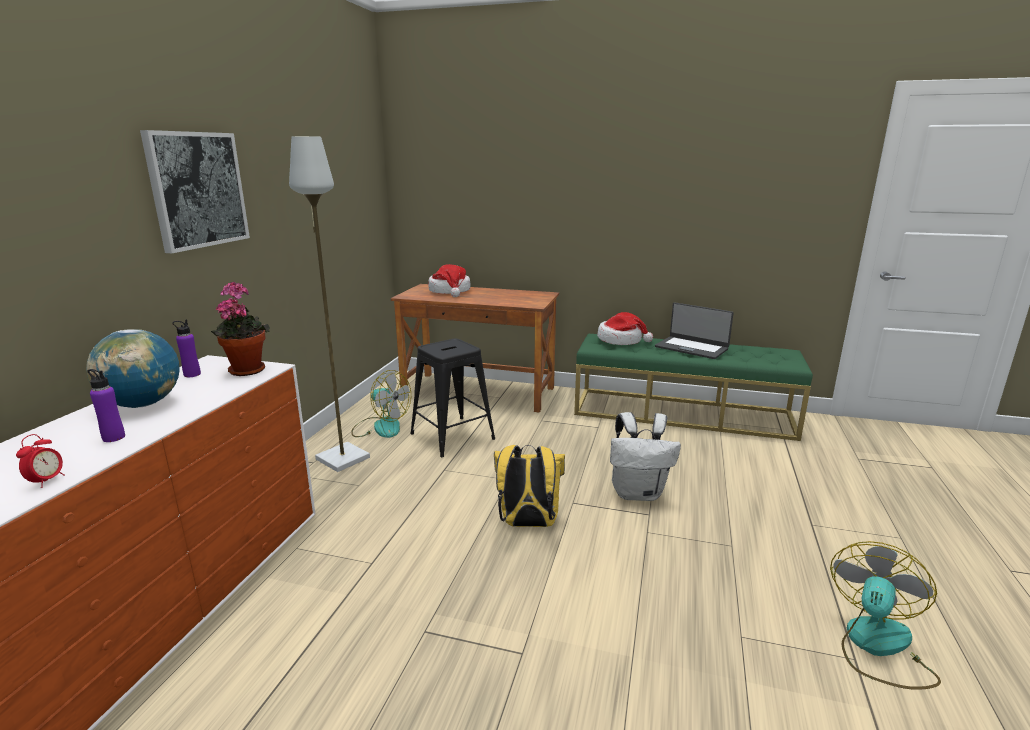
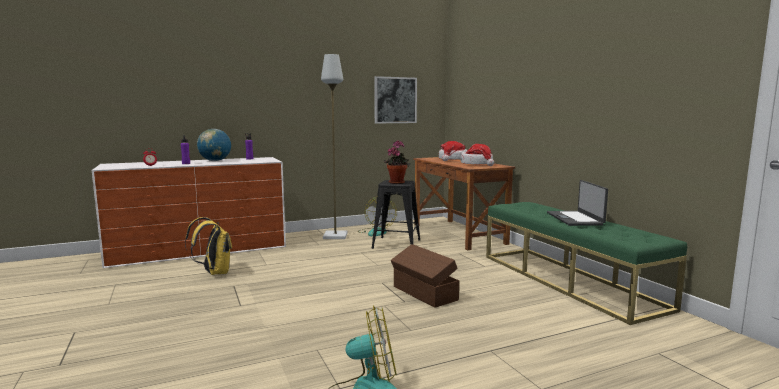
camera: 50 degrees right, 10 degrees down
(197, 190) = (284, 81): picture -> picture (395, 100)
(246, 369) = (265, 160): potted plant -> potted plant (397, 182)
(527, 524) = (343, 279): yellow backpack -> yellow backpack (214, 273)
(621, 340) = (534, 206): hat -> hat (477, 164)
(638, 493) = (424, 293): white backpack -> brown storage box

